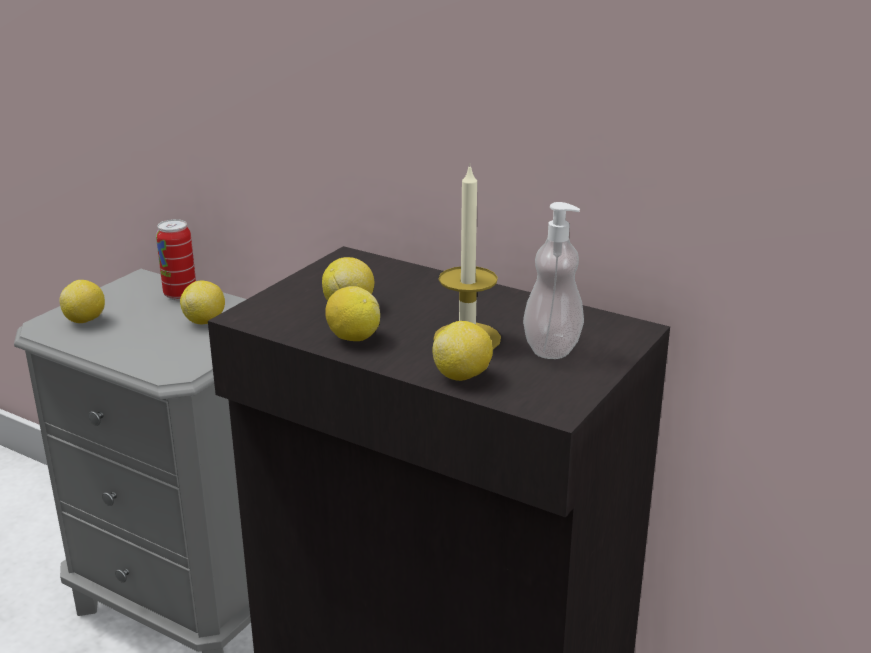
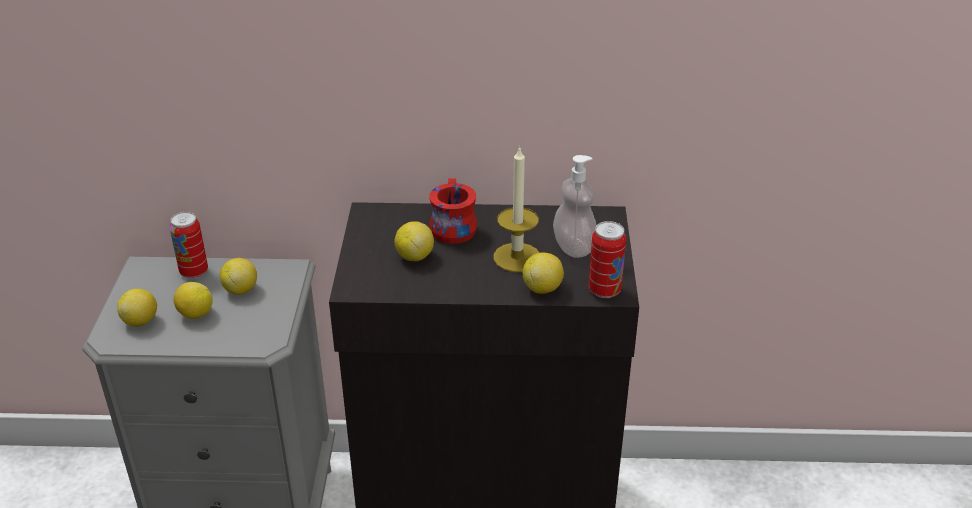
camera: 30 degrees left, 10 degrees up
(353, 338) = (445, 282): lemon -> lemon (195, 314)
(422, 291) = (449, 226): none -> red mug
(542, 401) = (604, 290): none -> can

